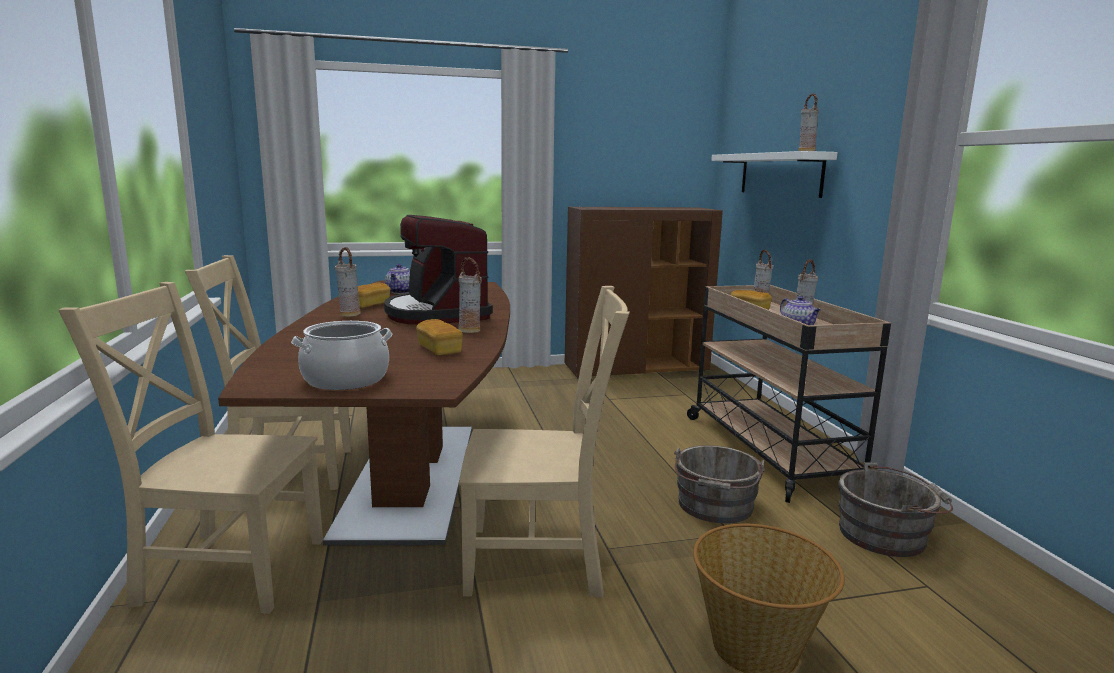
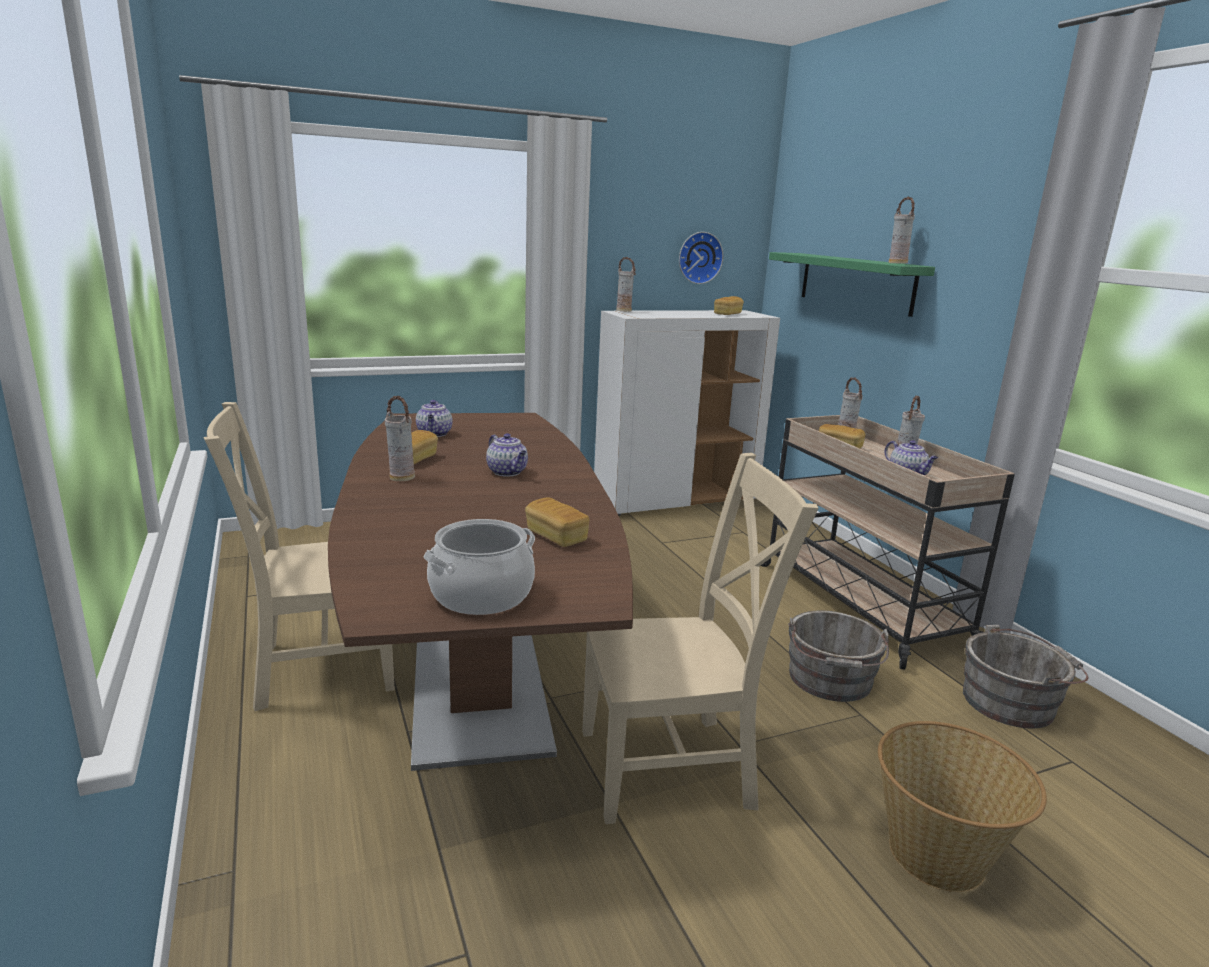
camera: 10 degrees left, 5 degrees up
(226, 569) = (305, 816): beige chair -> none
(437, 314) = (508, 472): coffee machine -> teapot
(470, 330) = (568, 501): vase -> vase (624, 311)
(636, 369) = (676, 499): brown cabinet -> white cabinet
(654, 163) = (699, 257): none -> wall clock
(676, 208) = (727, 314): none -> bread
(780, 174) = (855, 282): white shelf -> green shelf

